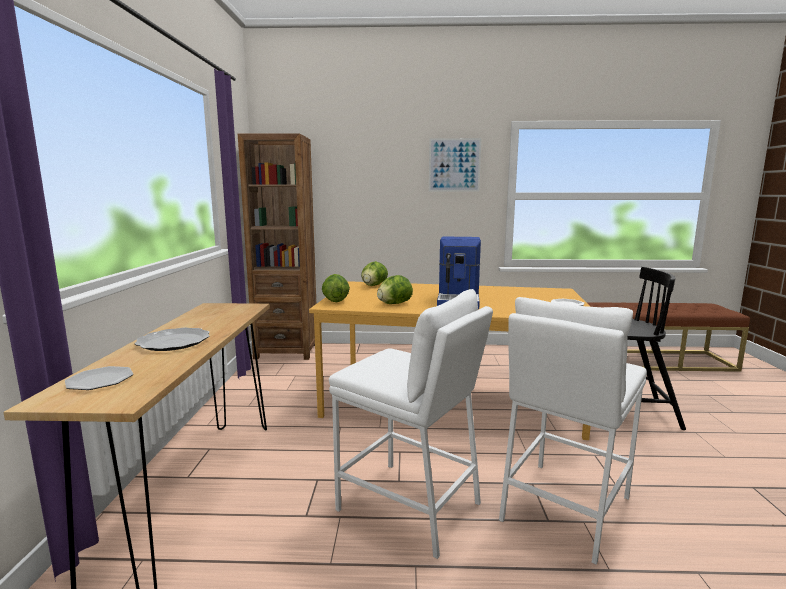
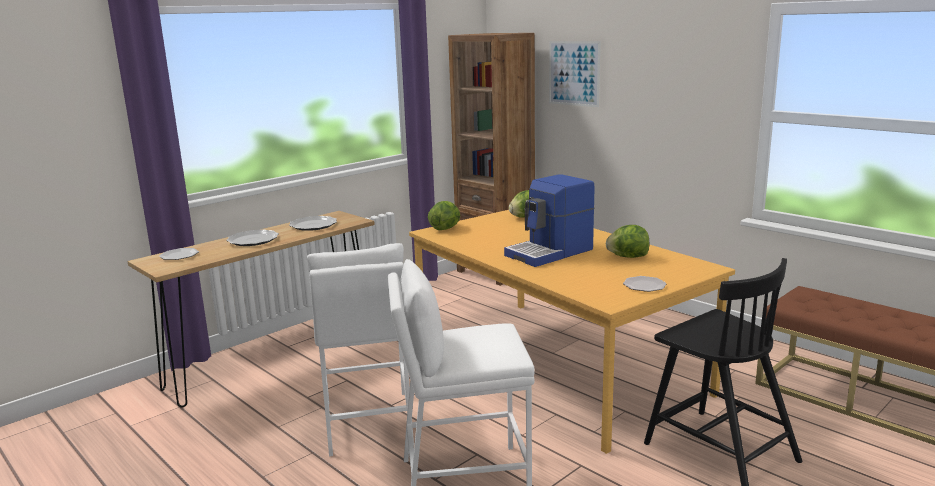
camera: 45 degrees right, 5 degrees up
(212, 317) = (313, 225): none -> plate
(394, 304) = (482, 242): lettuce -> lettuce (628, 257)
(454, 165) = (690, 67): picture -> picture (574, 73)

